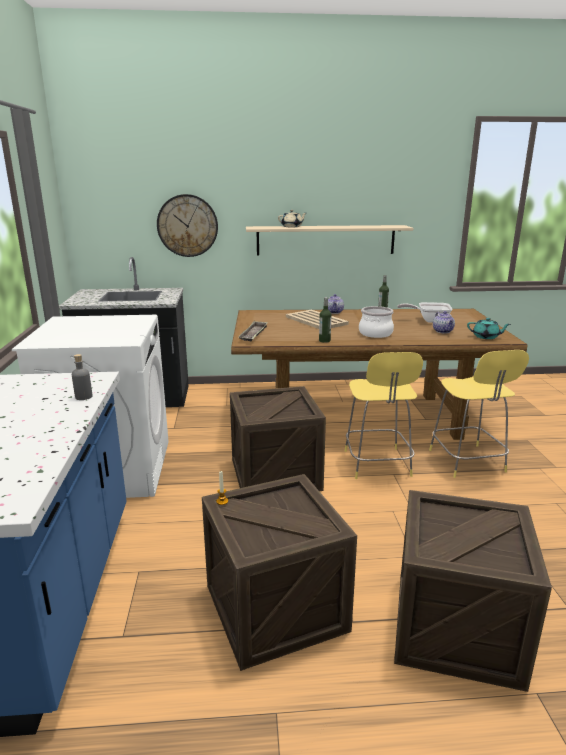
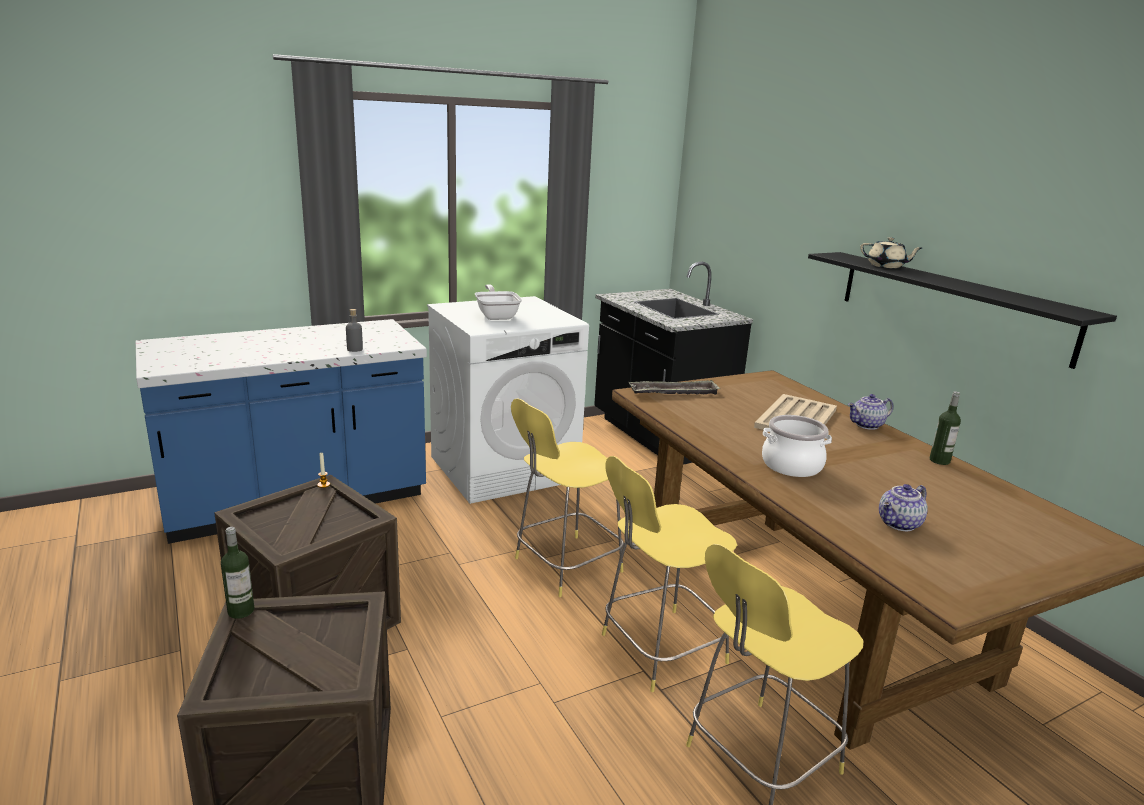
camera: 65 degrees right, 0 degrees up
(187, 225) = (776, 236): wall clock -> none
(275, 474) = (565, 566): crate -> yellow stool
(324, 341) = (703, 434): bottle -> bottle (241, 611)
(326, 240) = (950, 304): beige shelf -> black shelf
(429, 320) = (955, 507): frying pan -> frying pan (497, 316)
(486, 337) = (931, 573): turquoise teapot -> none

